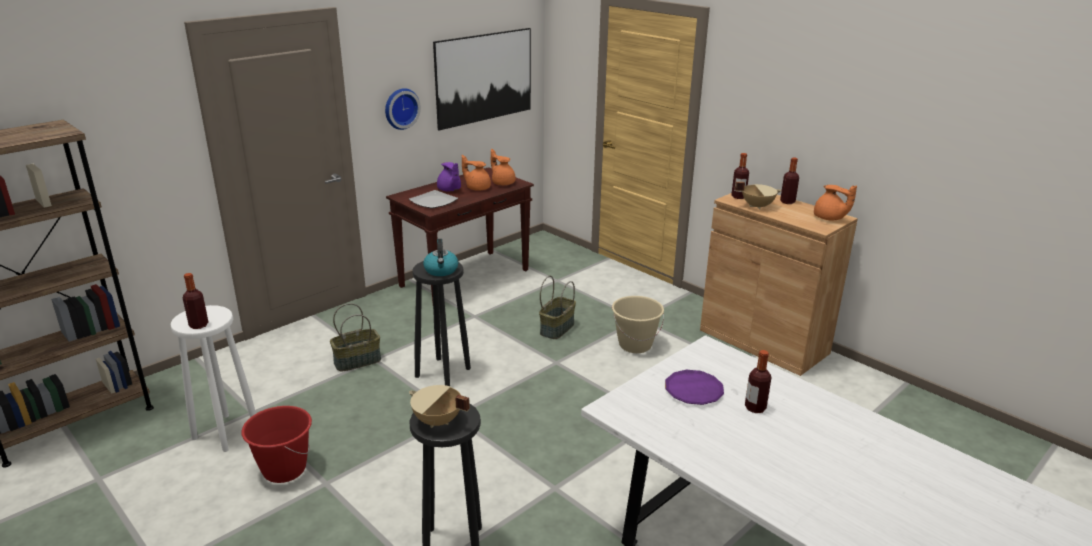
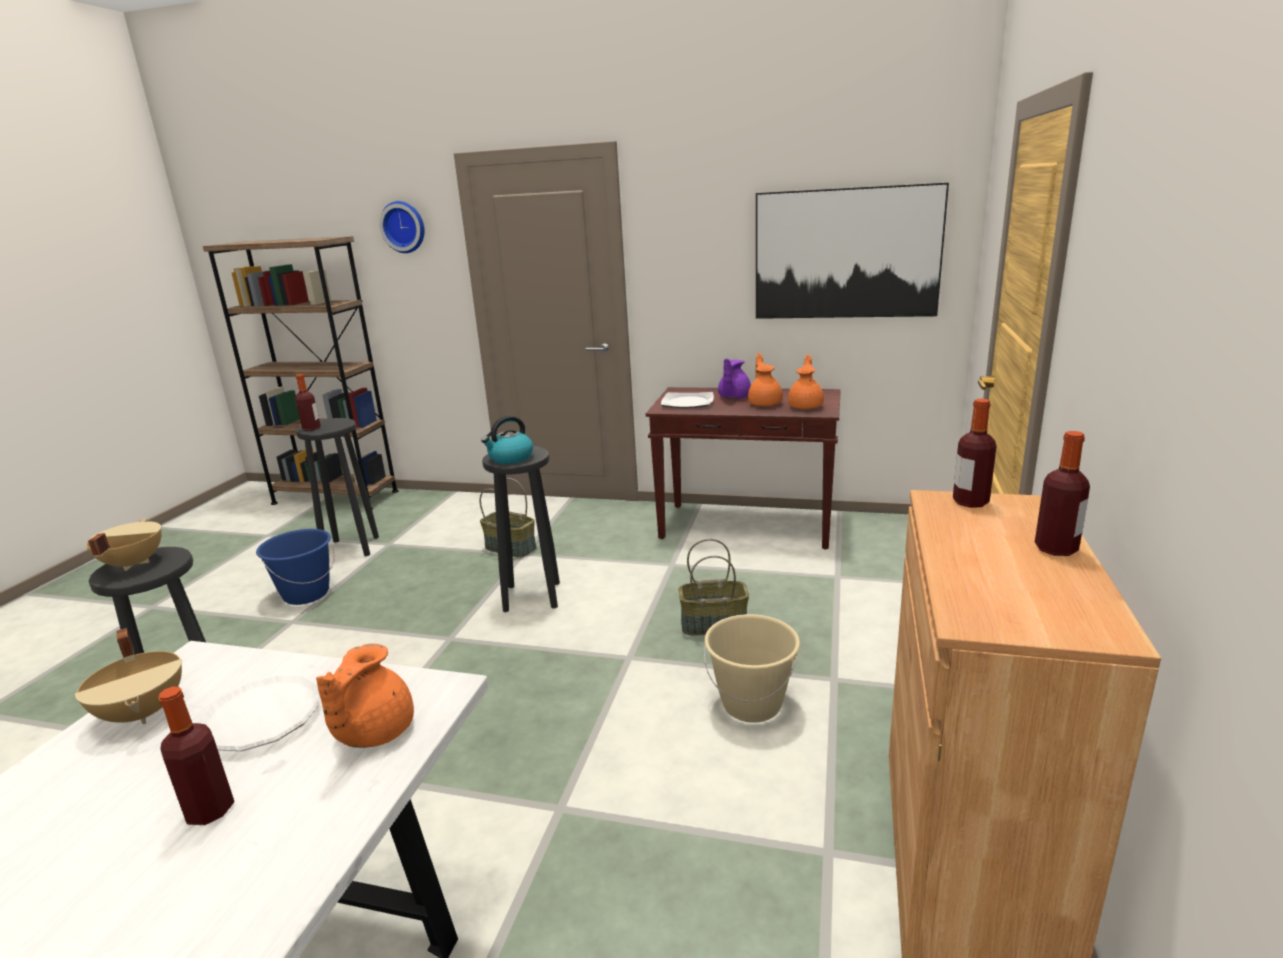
camera: 60 degrees right, 5 degrees down
(225, 432) = (351, 547): white stool -> black stool
(284, 470) = (306, 594): red bucket -> blue bucket
(400, 108) = (699, 279): wall clock -> wall clock (404, 227)
(693, 391) = (263, 719): purple plate -> white plate
(757, 206) = (957, 527): beige cooking pot -> beige cooking pot (145, 712)
(829, 218) = (1062, 618): orange teapot -> orange teapot (372, 732)

